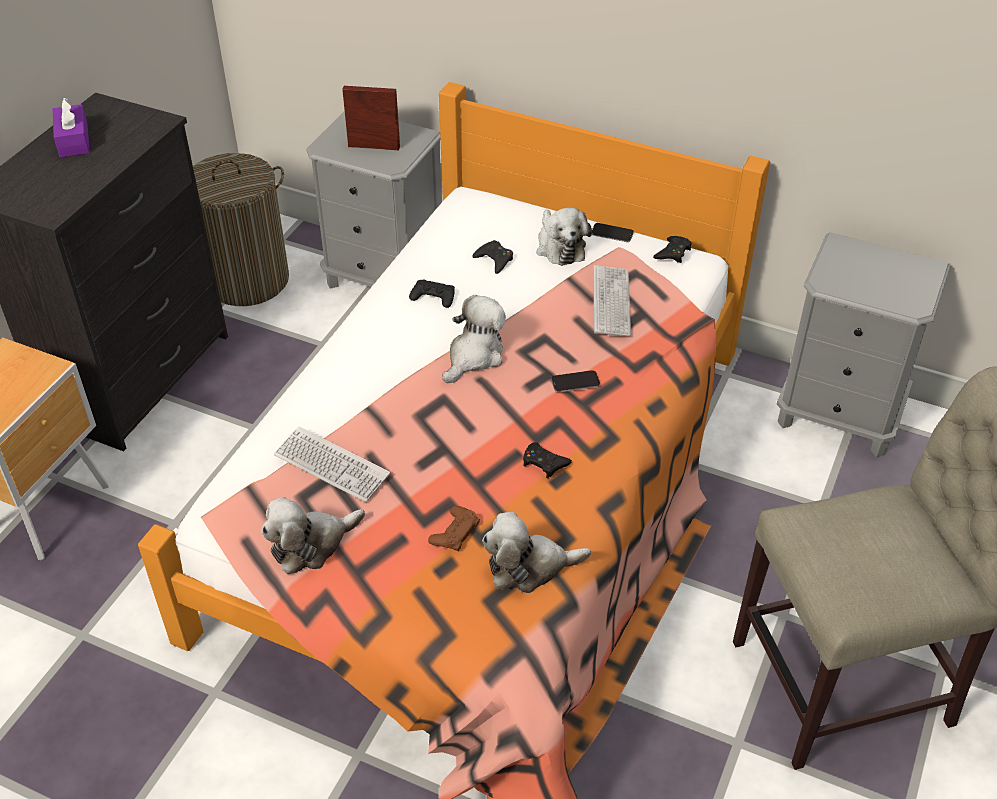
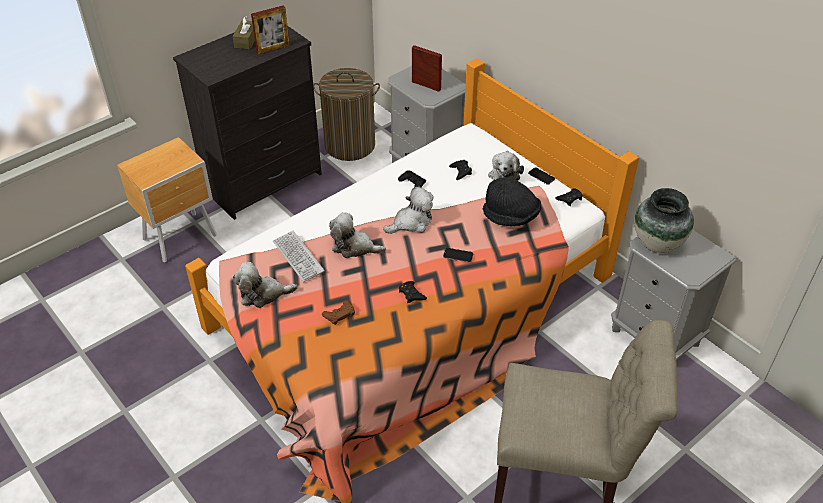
camera: 25 degrees right, 0 degrees up
(73, 140) = (246, 40): purple tissue box -> brown tissue box
(129, 143) = (273, 49): none -> picture frame
(529, 567) = (366, 346): plush toy -> plush toy (354, 247)
(611, 302) = (511, 216): keyboard -> black hat
(843, 276) = (657, 244): none -> vase

